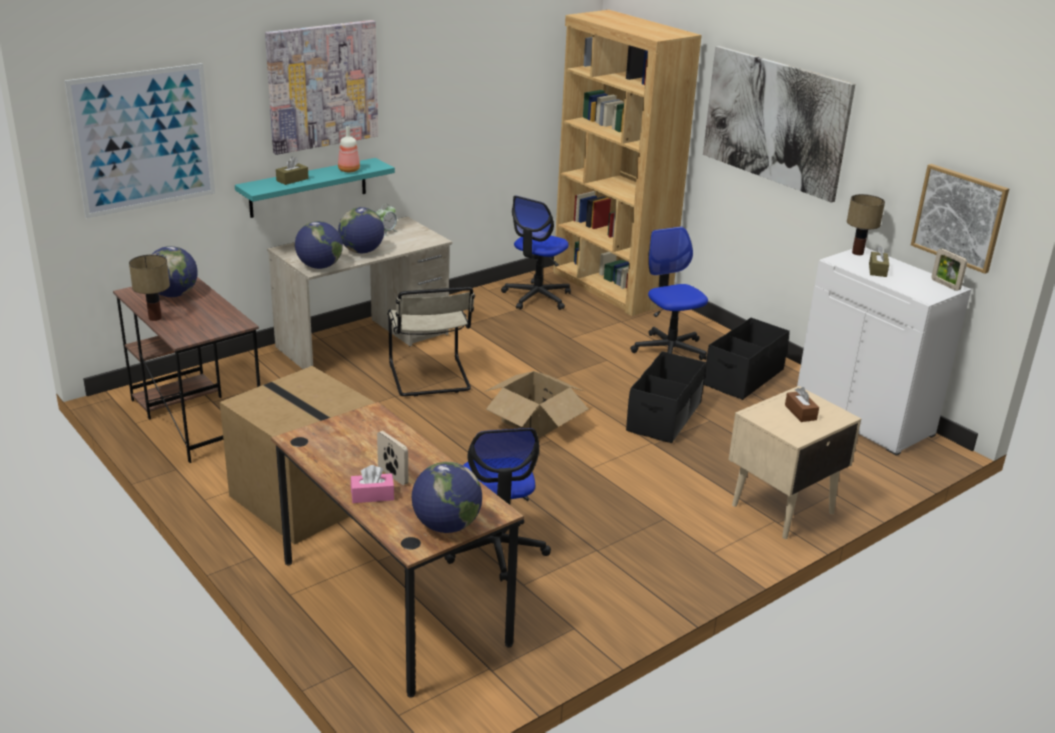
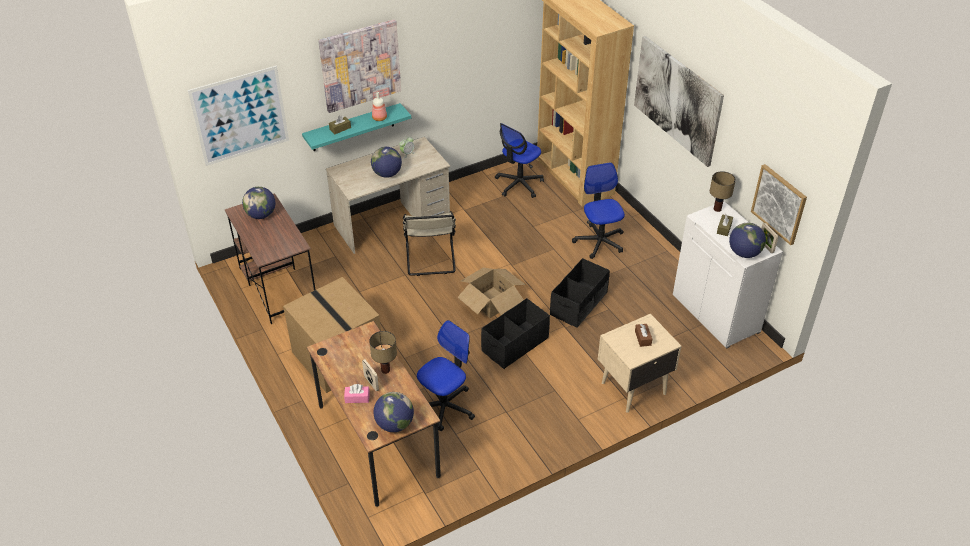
camera: 10 degrees right, 15 degrees up
(154, 317) = (248, 237): table lamp -> table lamp (385, 370)
(319, 266) = (357, 189): globe -> globe (744, 253)
(496, 549) = (445, 406): office chair -> office chair turned 135 degrees counterclockwise
(743, 377) = (644, 270): black storage box -> black storage box (514, 344)

